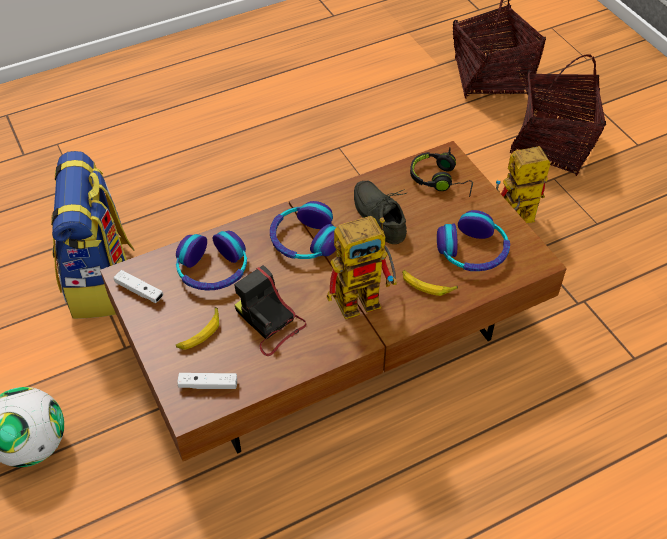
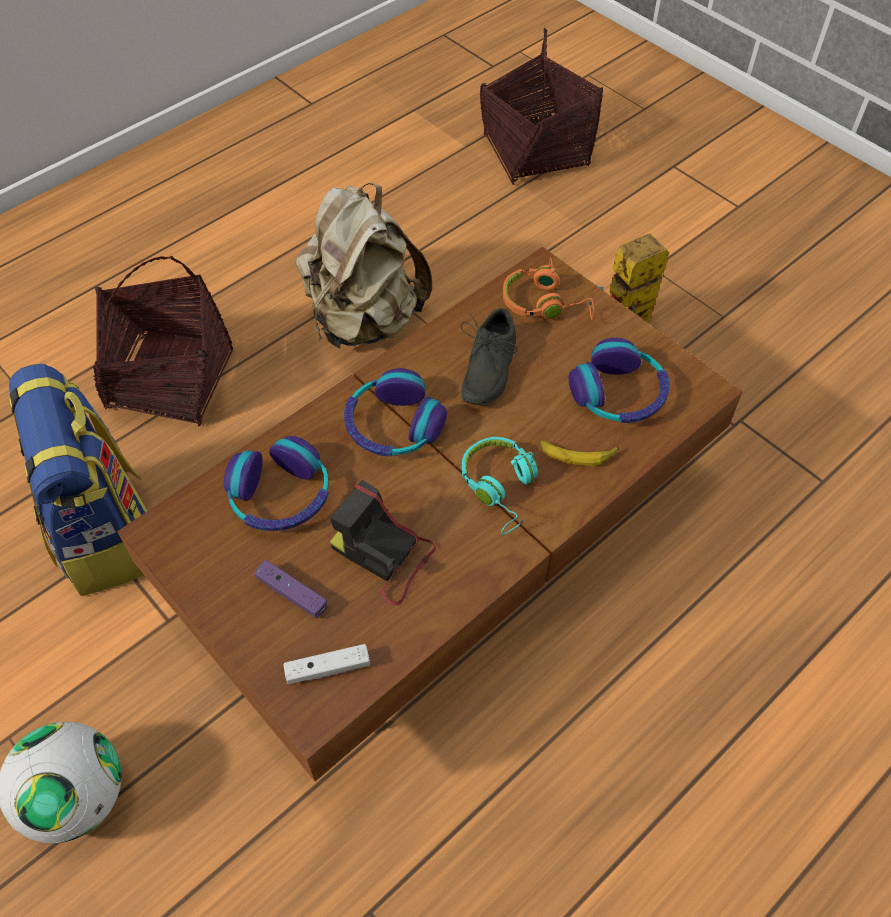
camera: 15 degrees left, 5 degrees up
(139, 291) = (185, 550): white game controller -> none
(200, 333) = (292, 593): banana -> purple game controller
(323, 175) = (364, 320): none -> beige backpack
(365, 297) = (501, 488): toy robot -> turquoise headphones
(381, 216) = (485, 369): grey shoe -> grey shoe turned 120 degrees counterclockwise
(441, 180) = (545, 304): black headphones -> orange headphones
(553, 144) = (638, 225): basket -> basket (170, 380)

